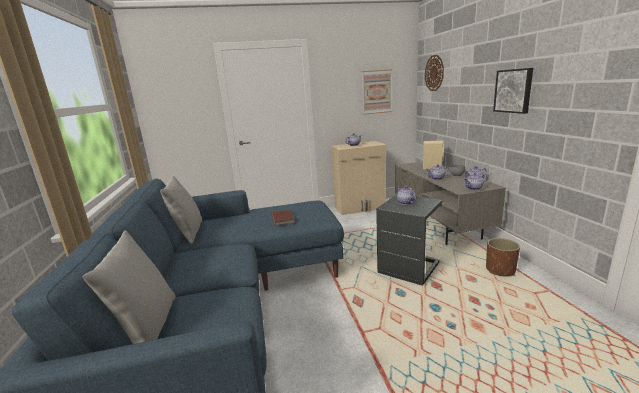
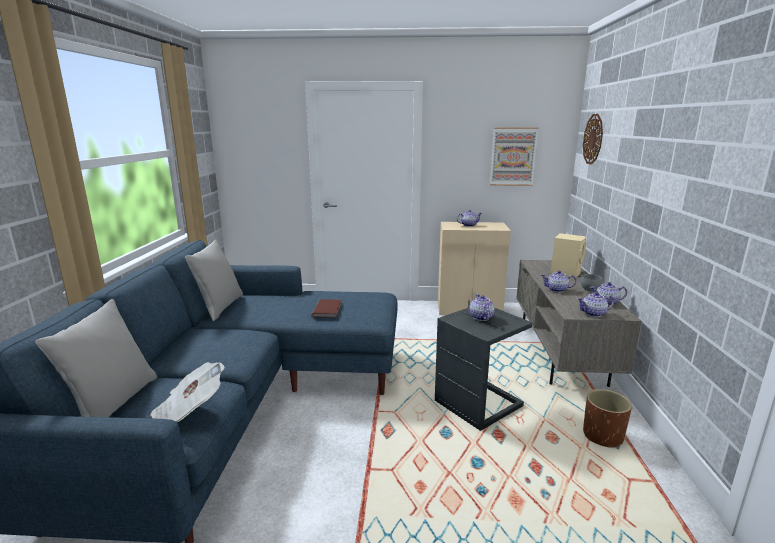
camera: 15 degrees right, 0 degrees up
(230, 315) = (190, 410): none -> newspaper
(513, 91) = (667, 184): picture -> none

